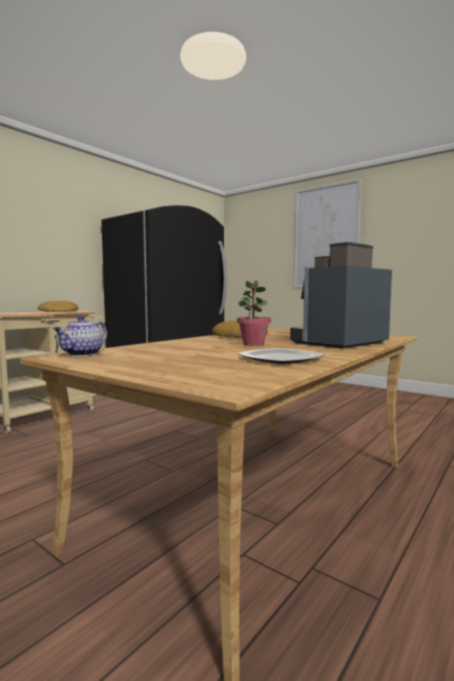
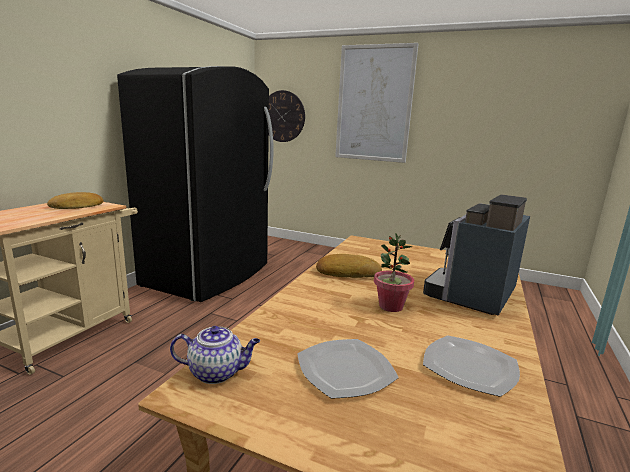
camera: 15 degrees left, 10 degrees up
(82, 354) = (217, 372): teapot -> teapot turned 105 degrees counterclockwise
(175, 356) = (345, 370): none -> plate
(247, 257) = (282, 116): none -> wall clock

